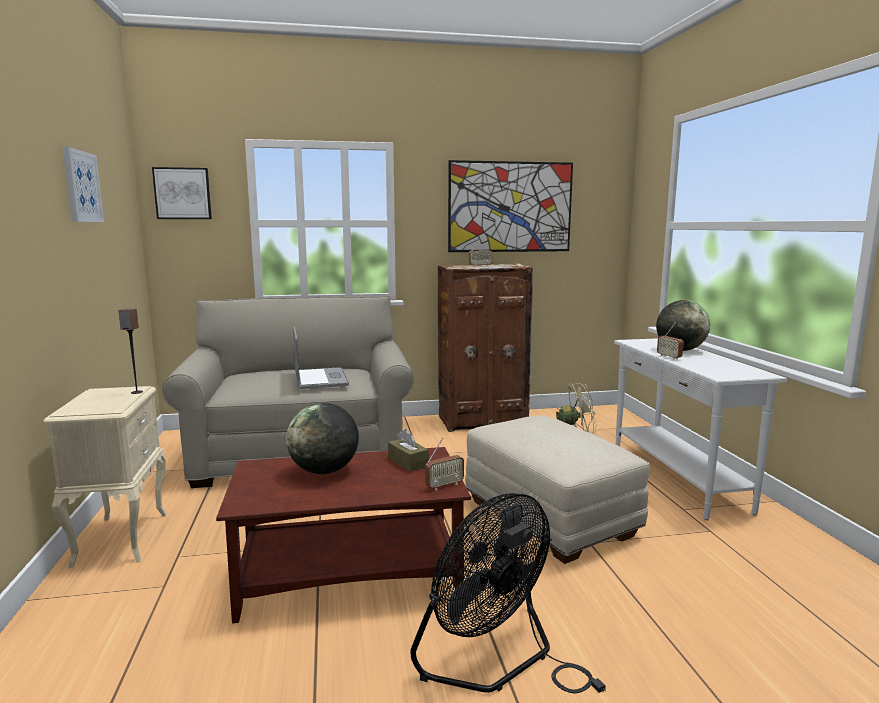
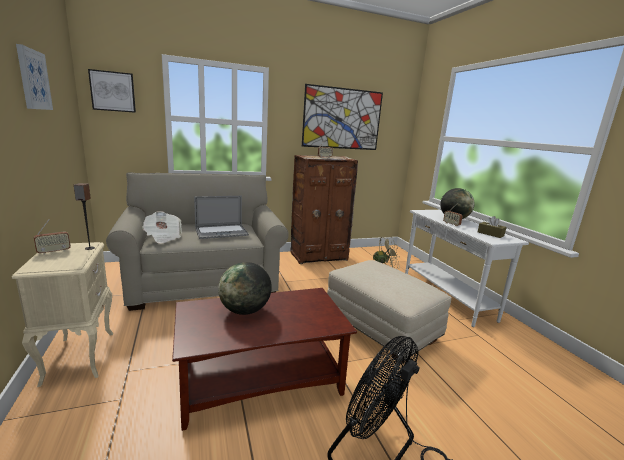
camera: 10 degrees left, 5 degrees up
(239, 385) = (163, 237): none -> newspaper
(320, 378) = (221, 232): laptop -> laptop turned 90 degrees clockwise
(408, 462) = (302, 302): brown tissue box -> brown tissue box (490, 234)
(444, 485) = (335, 322): radio -> radio (54, 252)

